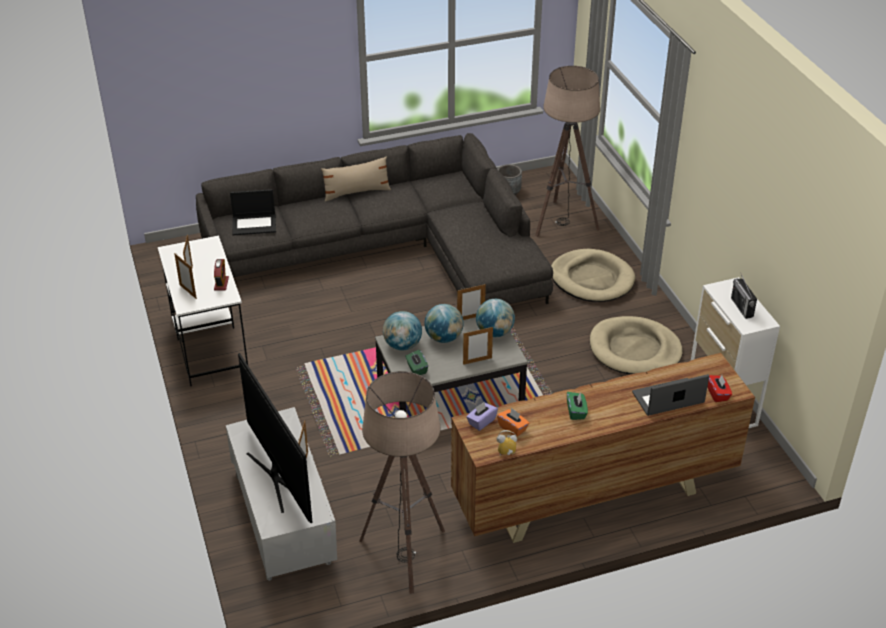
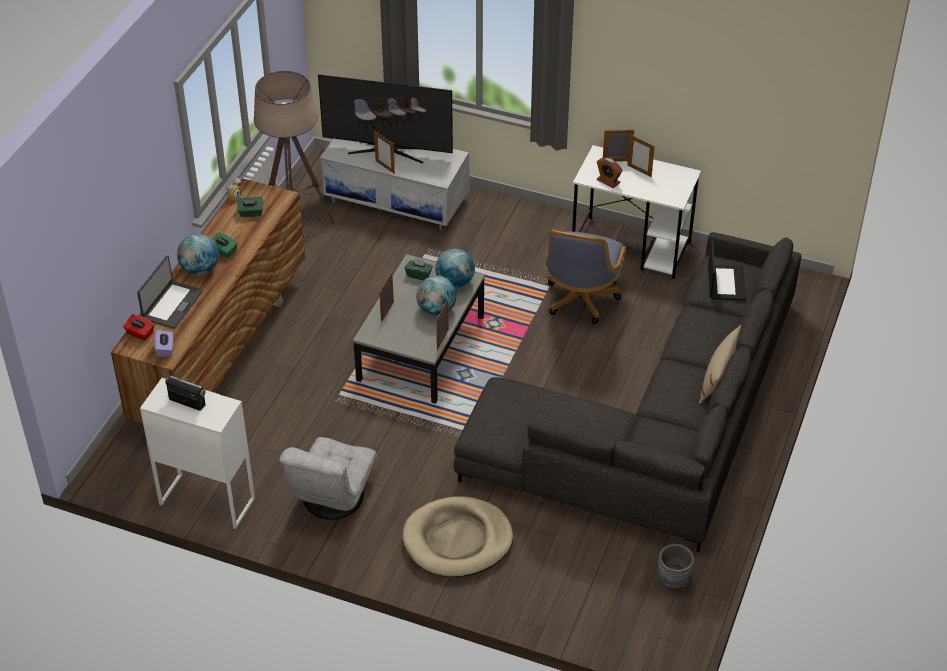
camera: 130 degrees right, 5 degrees up
(254, 224) = (725, 282): laptop -> laptop turned 150 degrees clockwise
(308, 338) = (579, 304): none -> blue office chair
(481, 422) = (276, 203): purple tissue box -> purple tissue box (165, 349)
(494, 332) = (408, 342): globe -> globe (200, 269)
(512, 428) = (251, 213): orange tissue box -> green tissue box
(563, 222) = (572, 588): floor lamp -> none
(634, 350) = (332, 496): beige dog bed -> grey armchair

